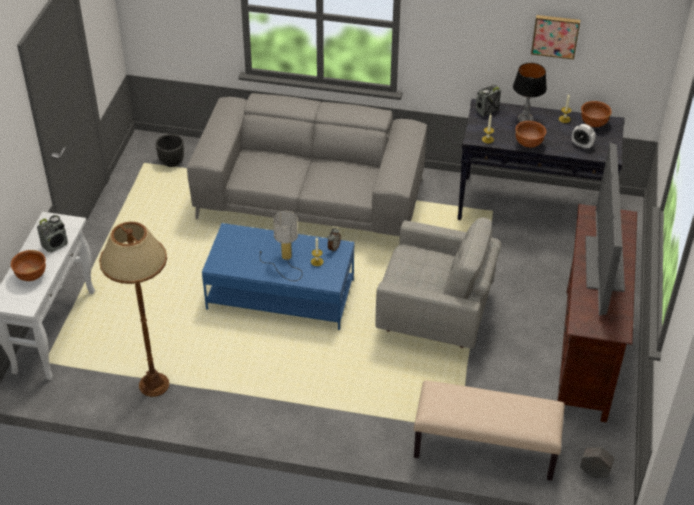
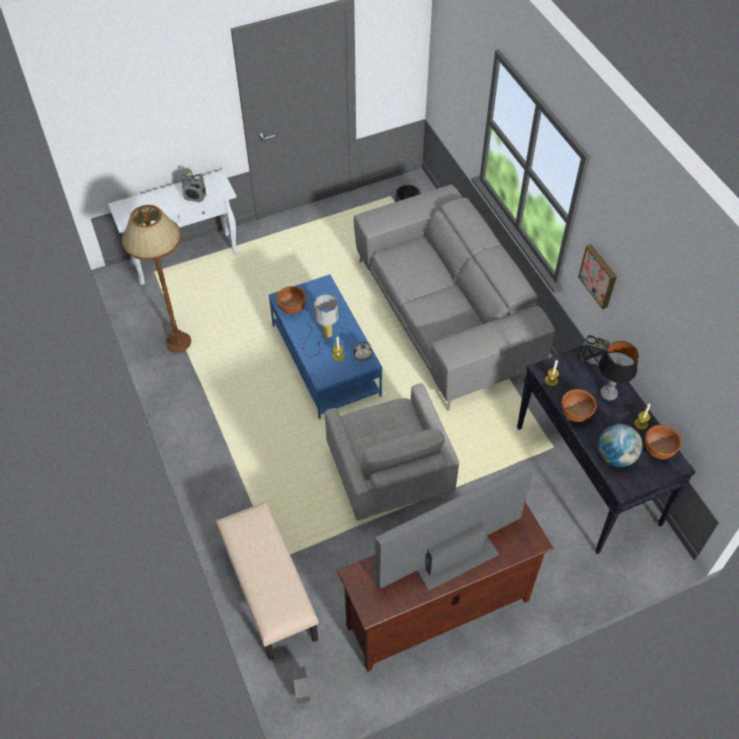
camera: 55 degrees right, 10 degrees up
(31, 276) = (155, 204): brown bowl -> brown bowl (292, 308)
(555, 35) = (670, 340): picture -> picture (599, 276)
(581, 145) = (615, 456): alarm clock -> globe

